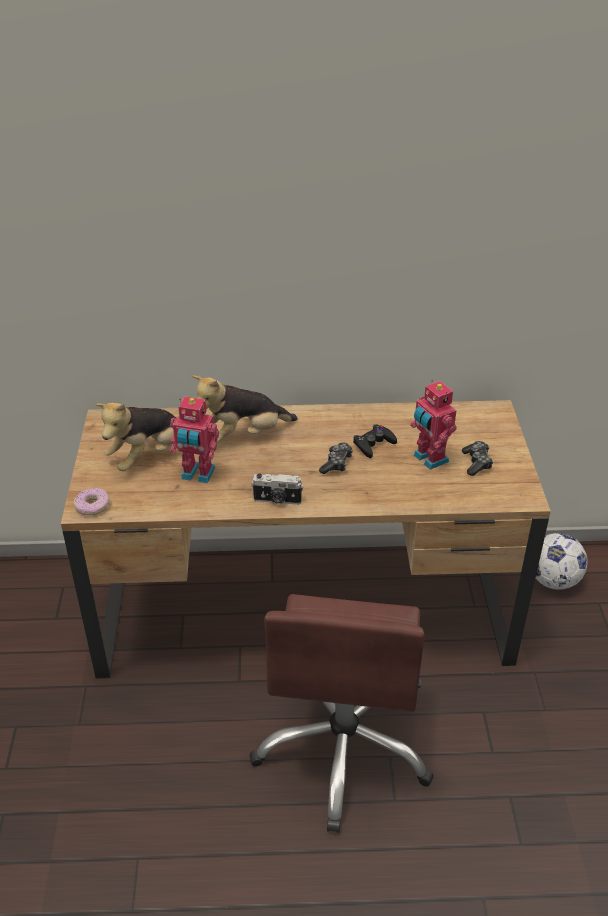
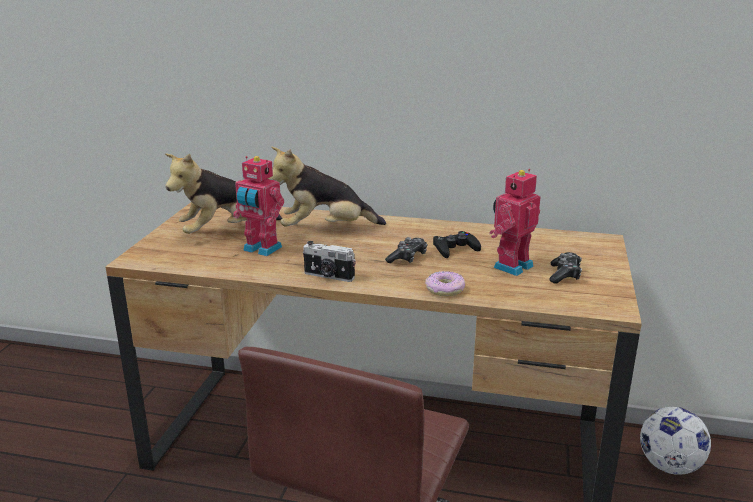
camera: 15 degrees right, 15 degrees down
(93, 506) = (145, 258): donut -> donut (445, 289)
(429, 459) = (511, 266): toy robot -> toy robot turned 60 degrees clockwise

